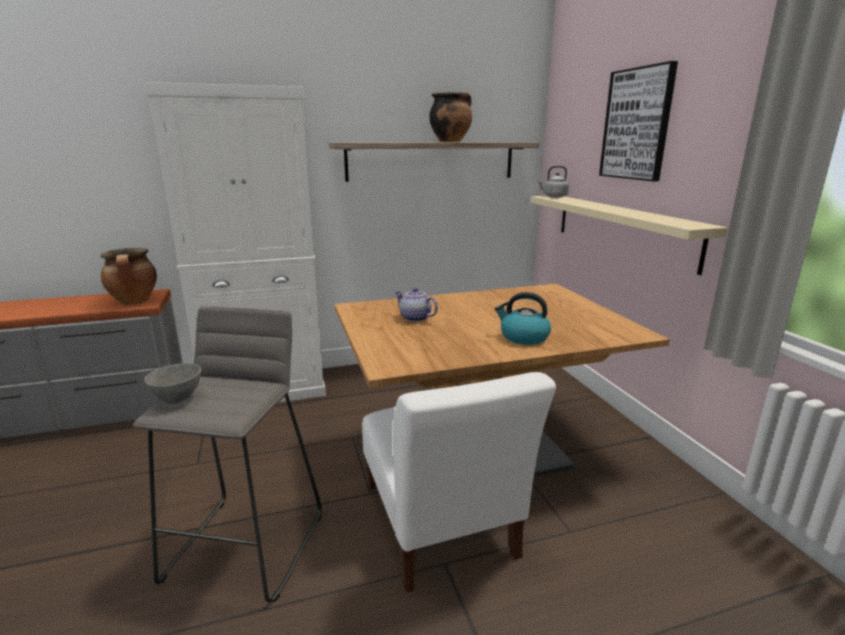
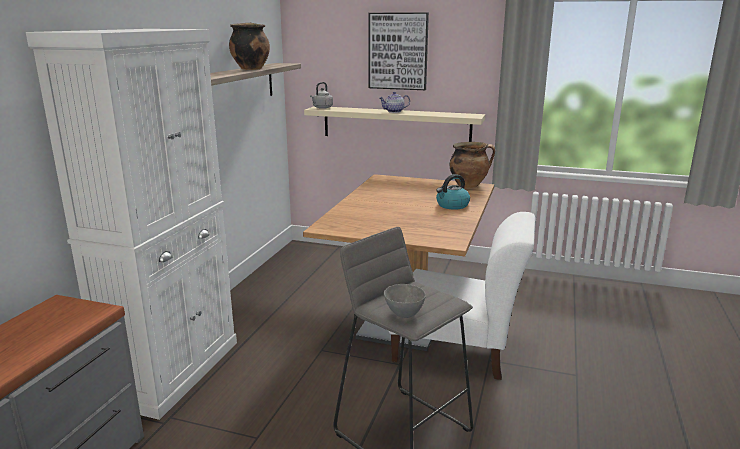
camera: 55 degrees left, 0 degrees up
(135, 302) = (74, 316): cooking pot -> cooking pot (469, 185)
(414, 318) = (379, 218): teapot -> teapot (394, 111)

